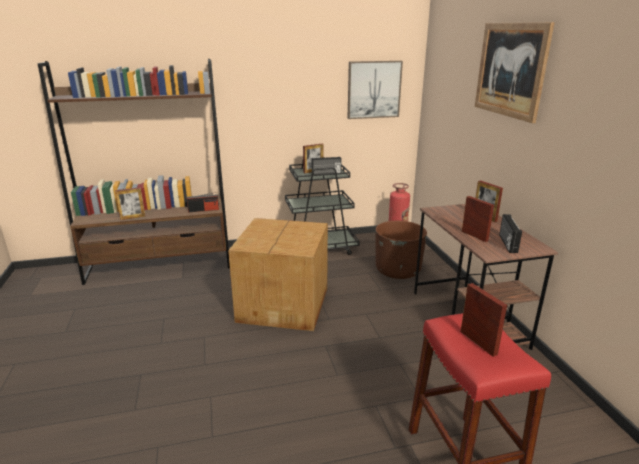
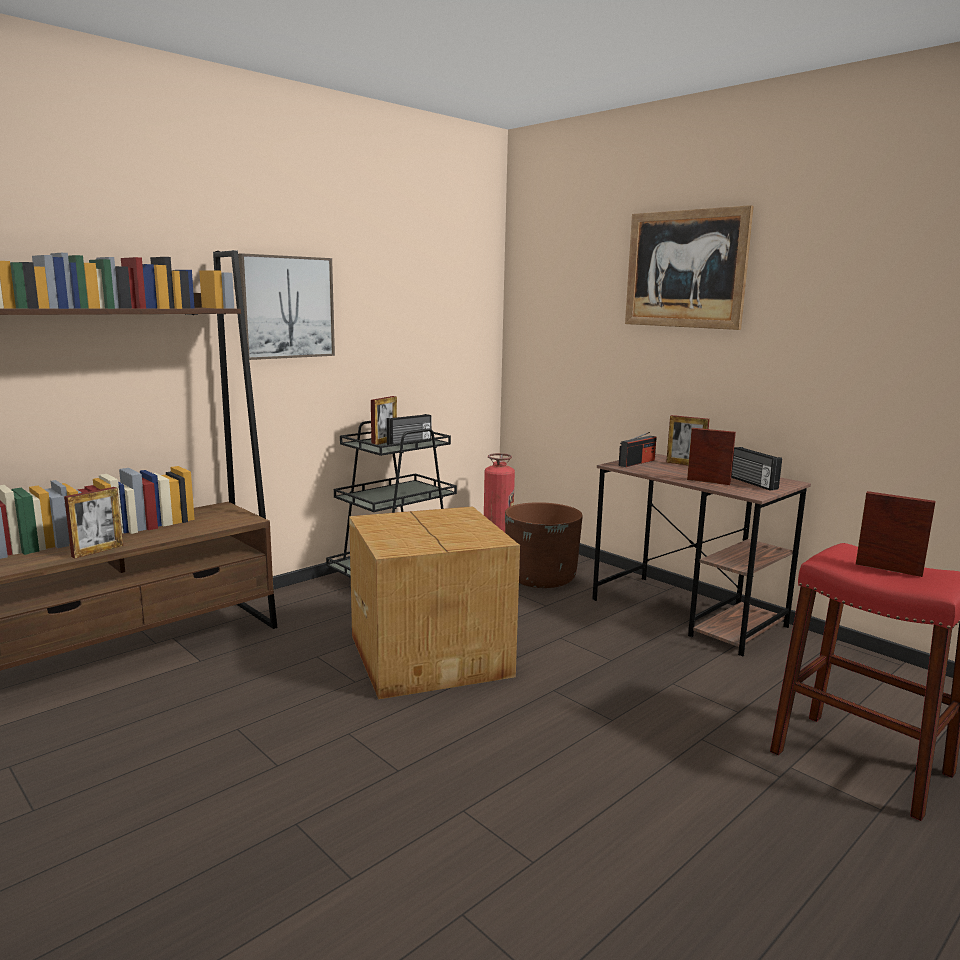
camera: 30 degrees left, 10 degrees down
(203, 210) = (228, 522): radio -> radio (637, 463)
(374, 89) = (447, 314): picture -> picture (287, 307)

